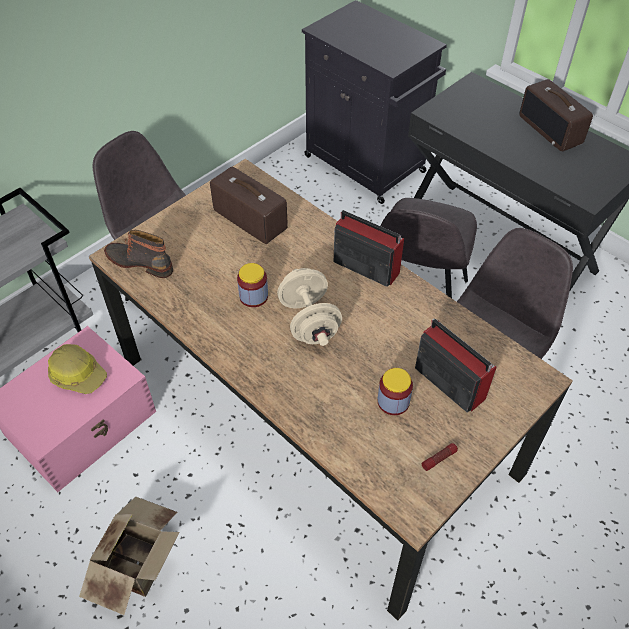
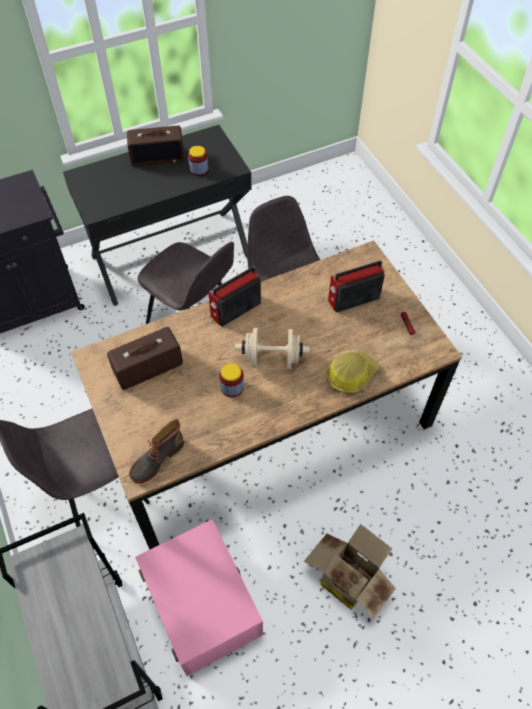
camera: 70 degrees left, 5 degrees up
(78, 374) = (187, 573): hard hat -> hard hat (350, 375)
(393, 401) = (357, 333): jar -> jar (199, 169)

